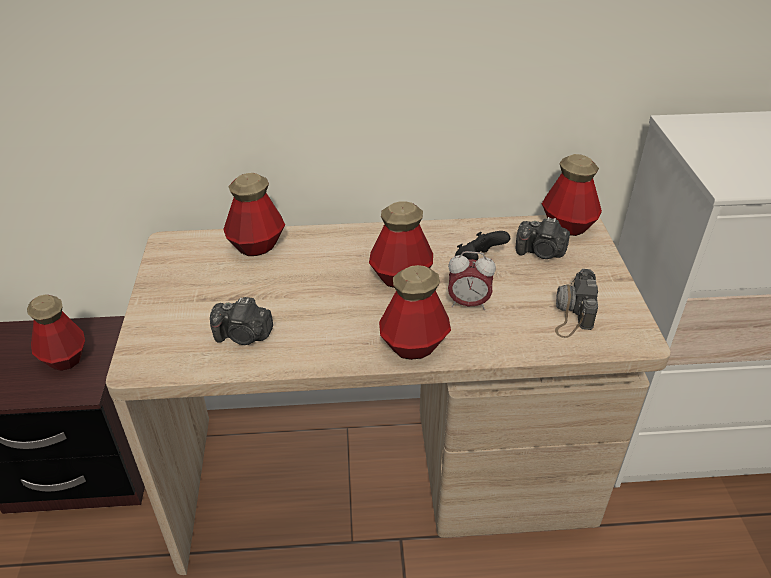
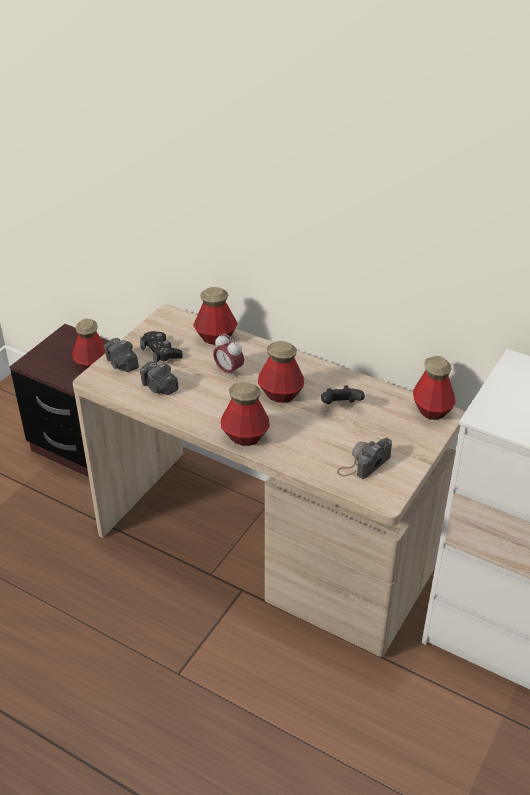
camera: 35 degrees right, 0 degrees up
(202, 290) = (161, 352): none -> black game controller
(468, 304) = (304, 428): alarm clock -> alarm clock (228, 371)
(541, 252) = (390, 419): camera -> camera (122, 364)

